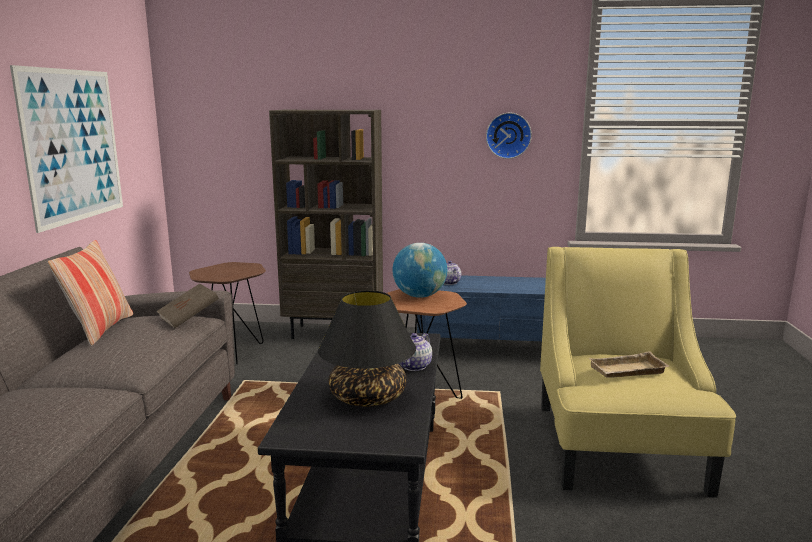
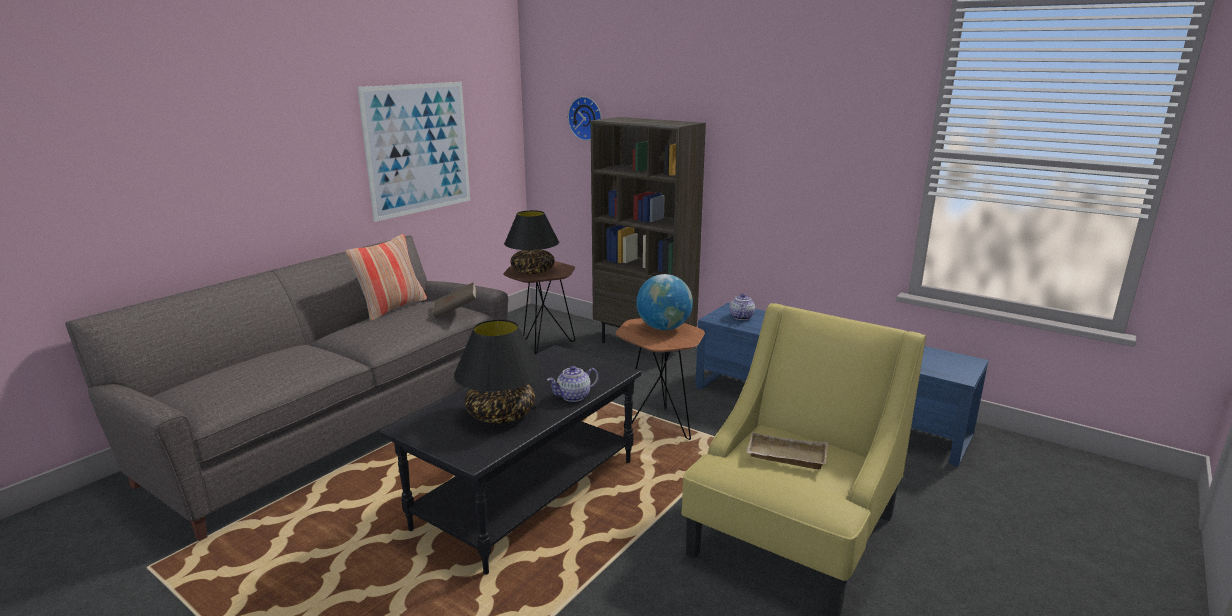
camera: 30 degrees right, 5 degrees up
(222, 272) = (533, 271): none -> black table lamp
(508, 135) = (837, 161): wall clock -> wall clock (586, 118)

